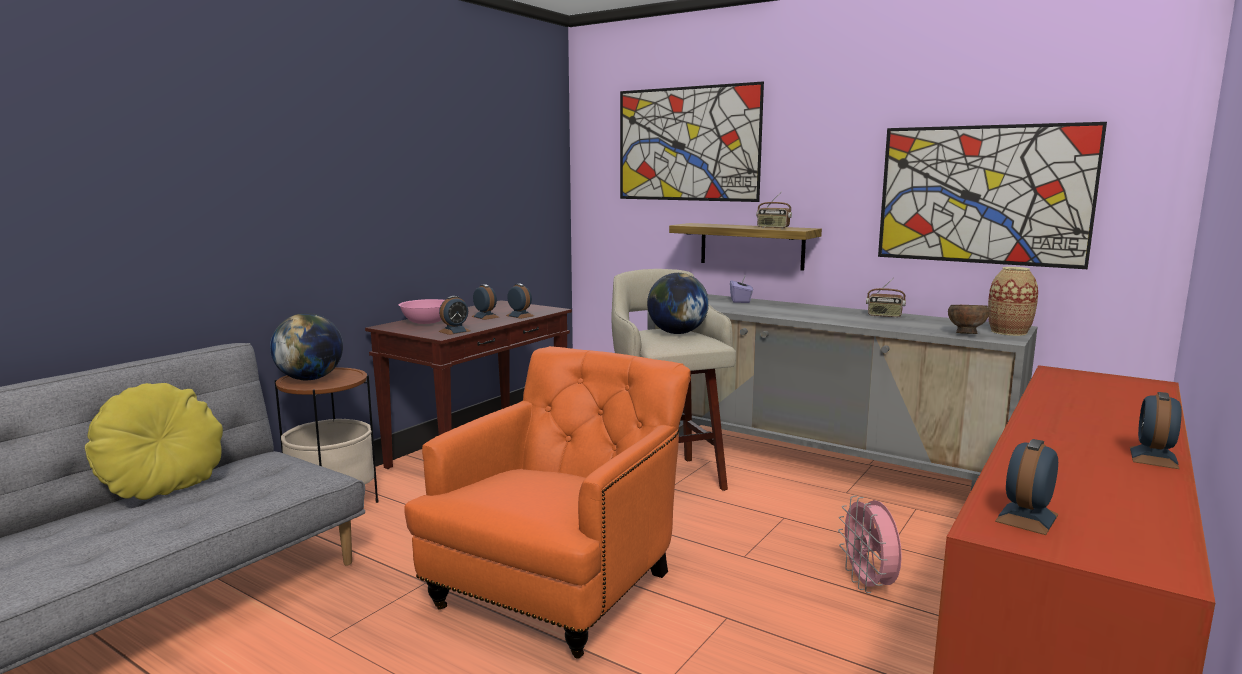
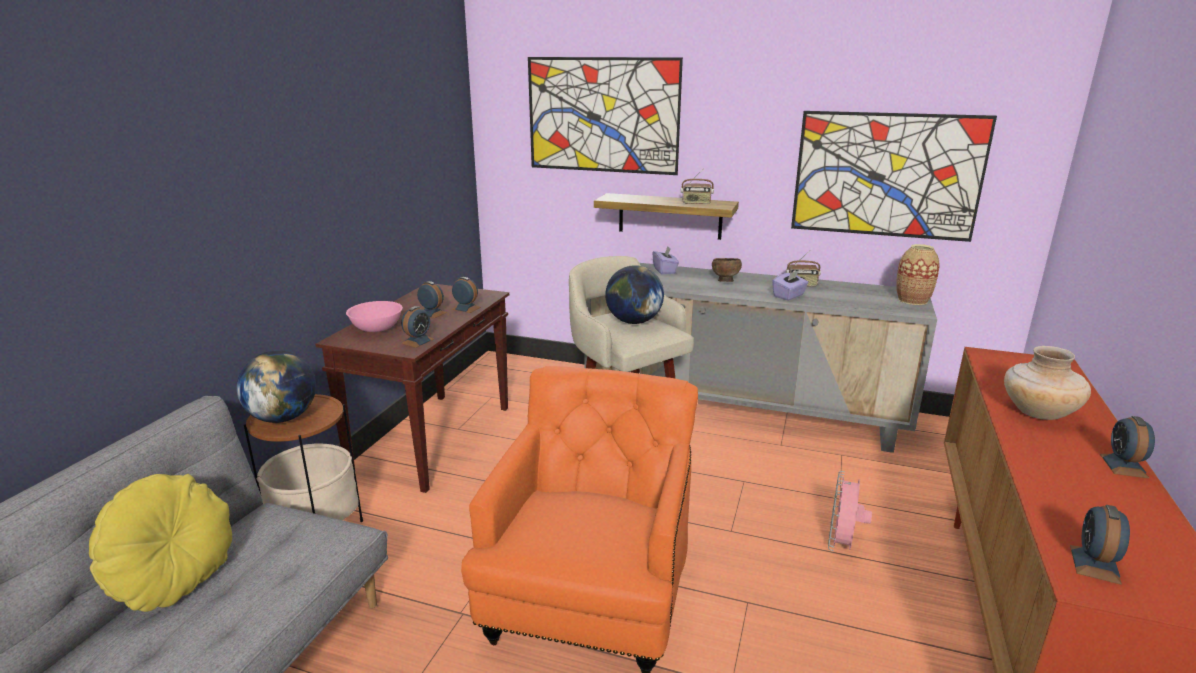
camera: 15 degrees left, 10 degrees up
(861, 322) = (789, 296): none -> purple tissue box
(869, 585) = (841, 545): pink fan -> pink fan turned 45 degrees clockwise
(965, 334) = (882, 307): brown bowl -> brown bowl (724, 281)
(1080, 414) = (1038, 413): none -> beige vase

